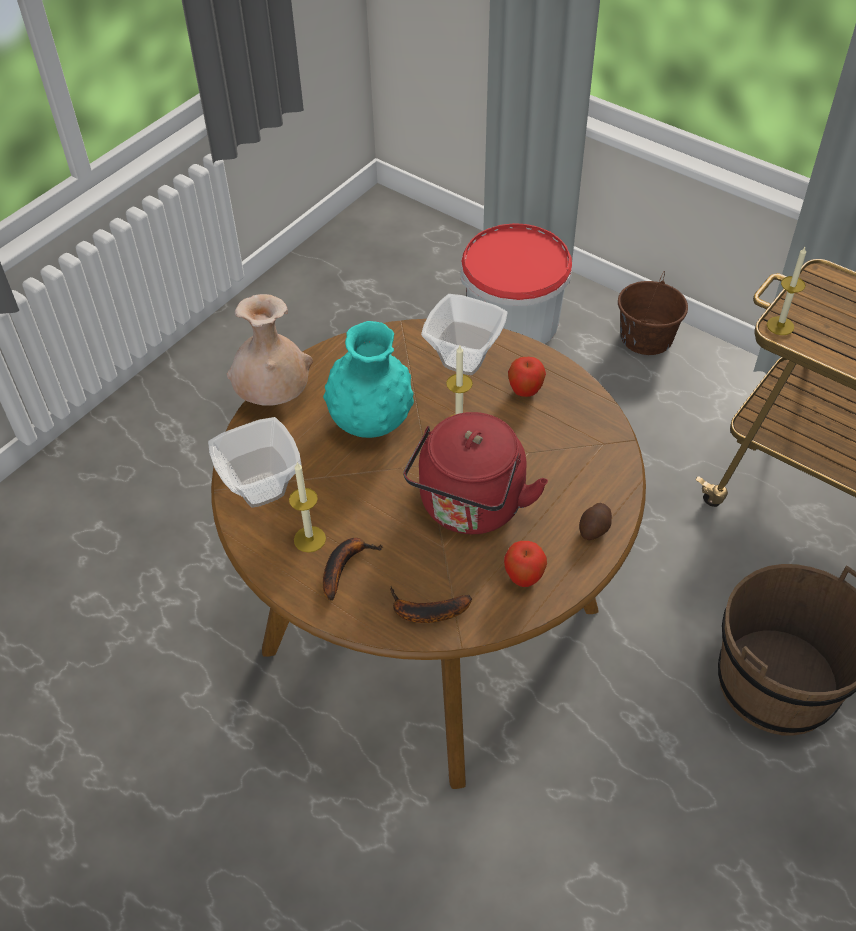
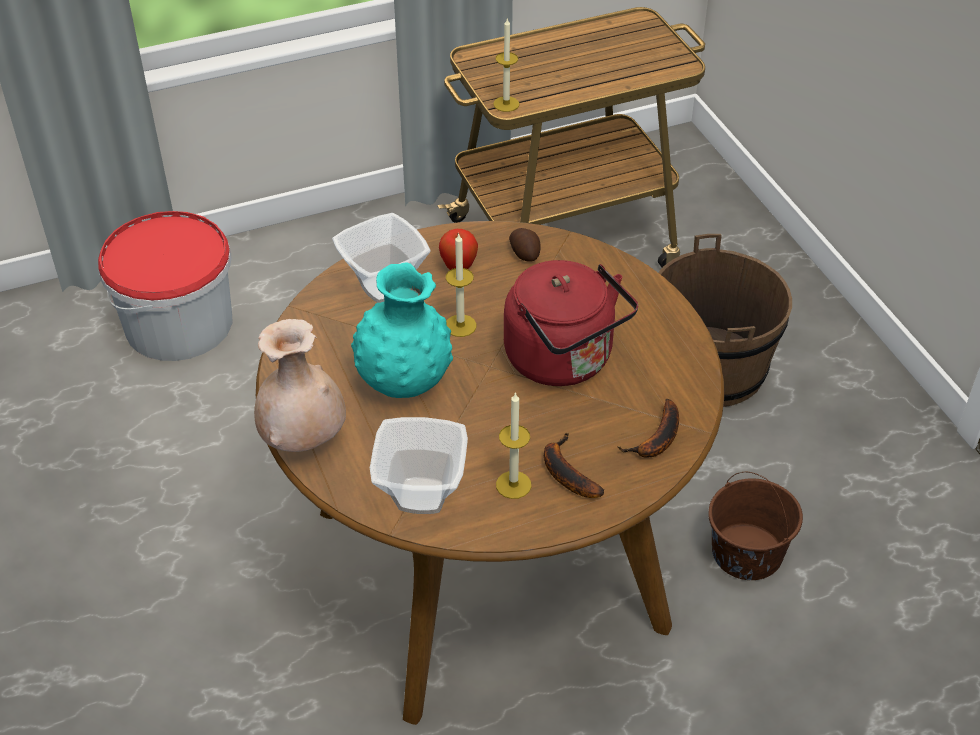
camera: 60 degrees left, 5 degrees down
(524, 578) = (665, 362): apple -> none
(595, 528) = (645, 297): potato -> potato (525, 252)
(646, 337) = (296, 248): brown bucket -> brown bucket (746, 552)

